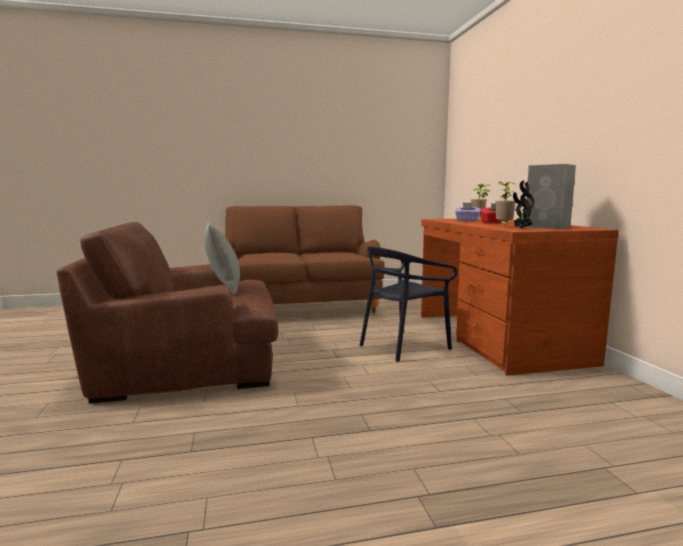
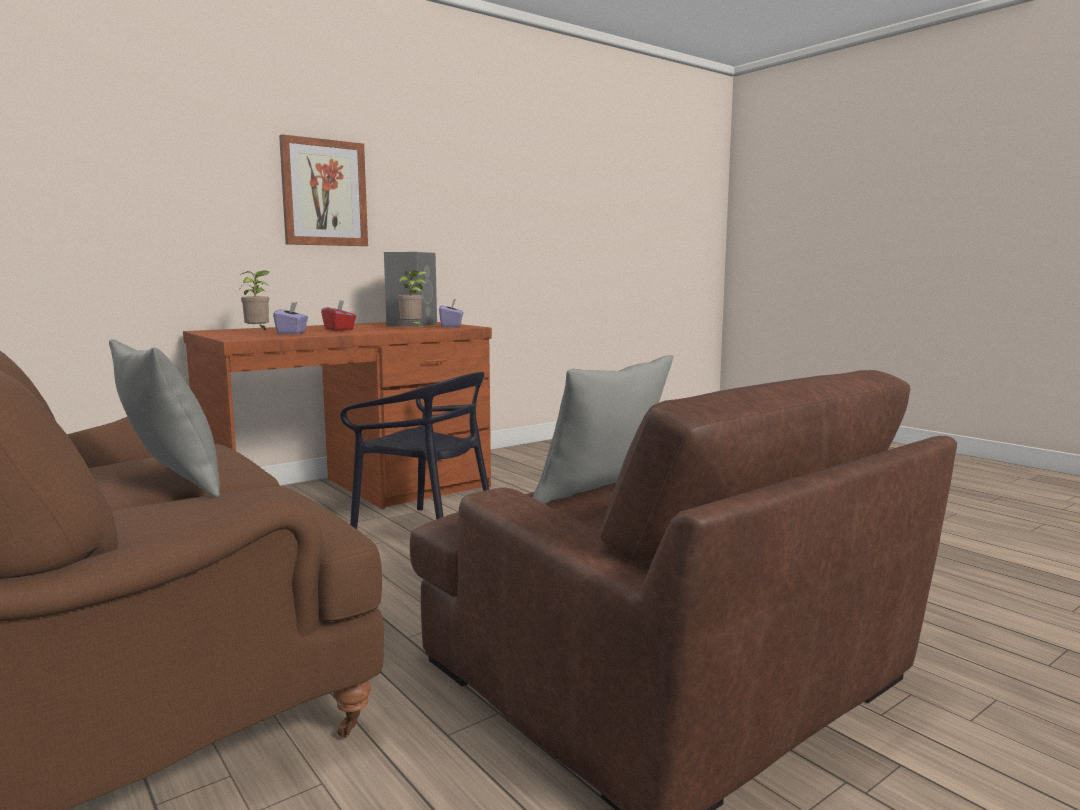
camera: 115 degrees left, 0 degrees up
(311, 255) = (171, 485): none -> grey pillow
(521, 229) = (451, 326): potted plant -> purple tissue box
(566, 122) = (324, 193): none -> picture

